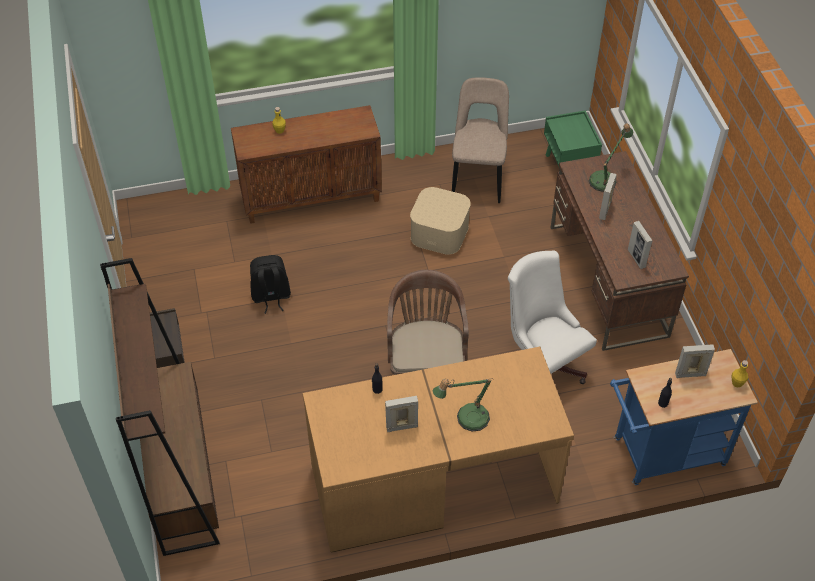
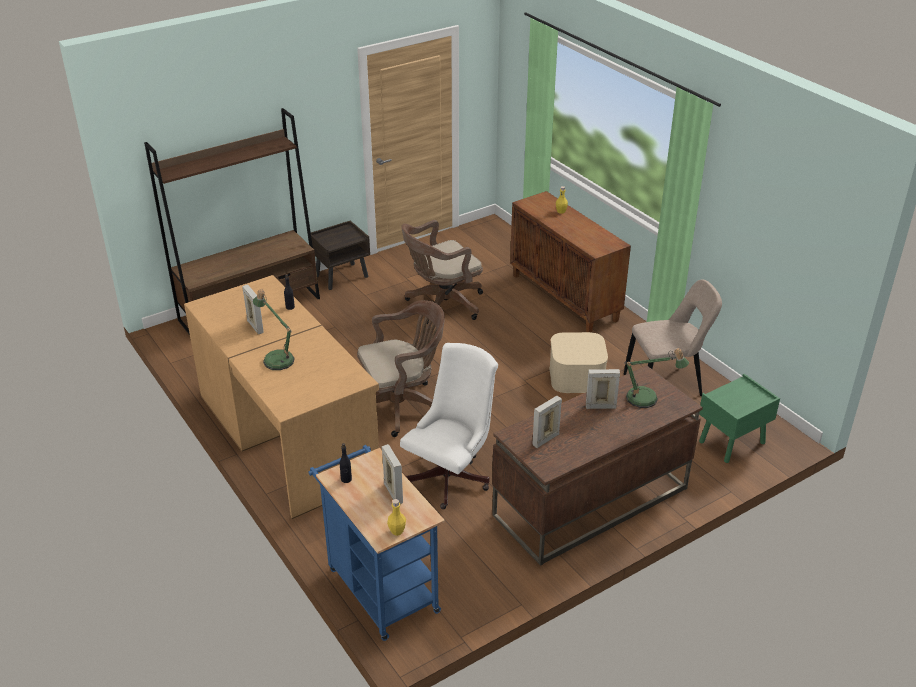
camera: 70 degrees right, 15 degrees down
(271, 296) = (441, 305): black backpack -> brown office chair

